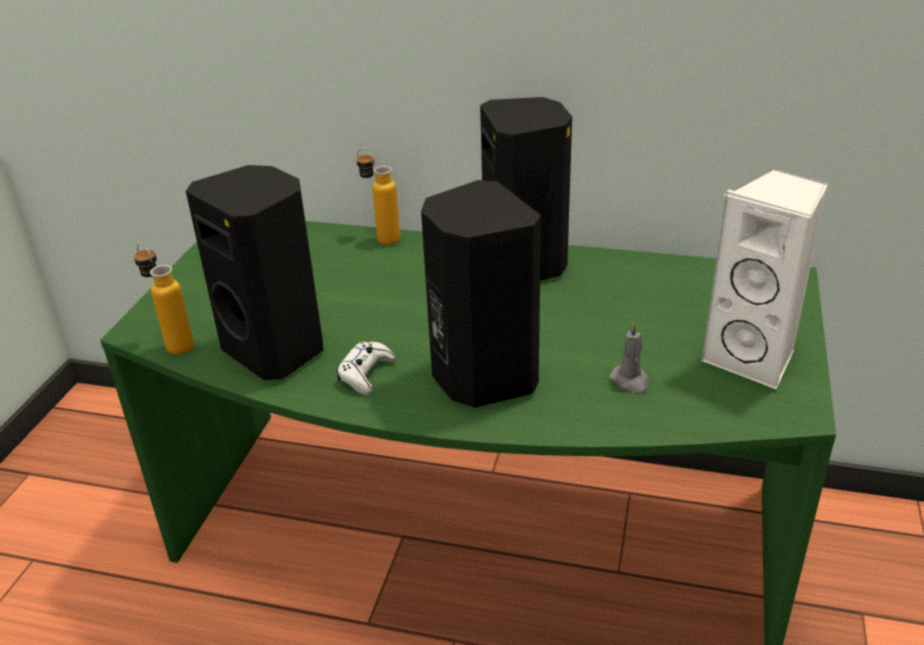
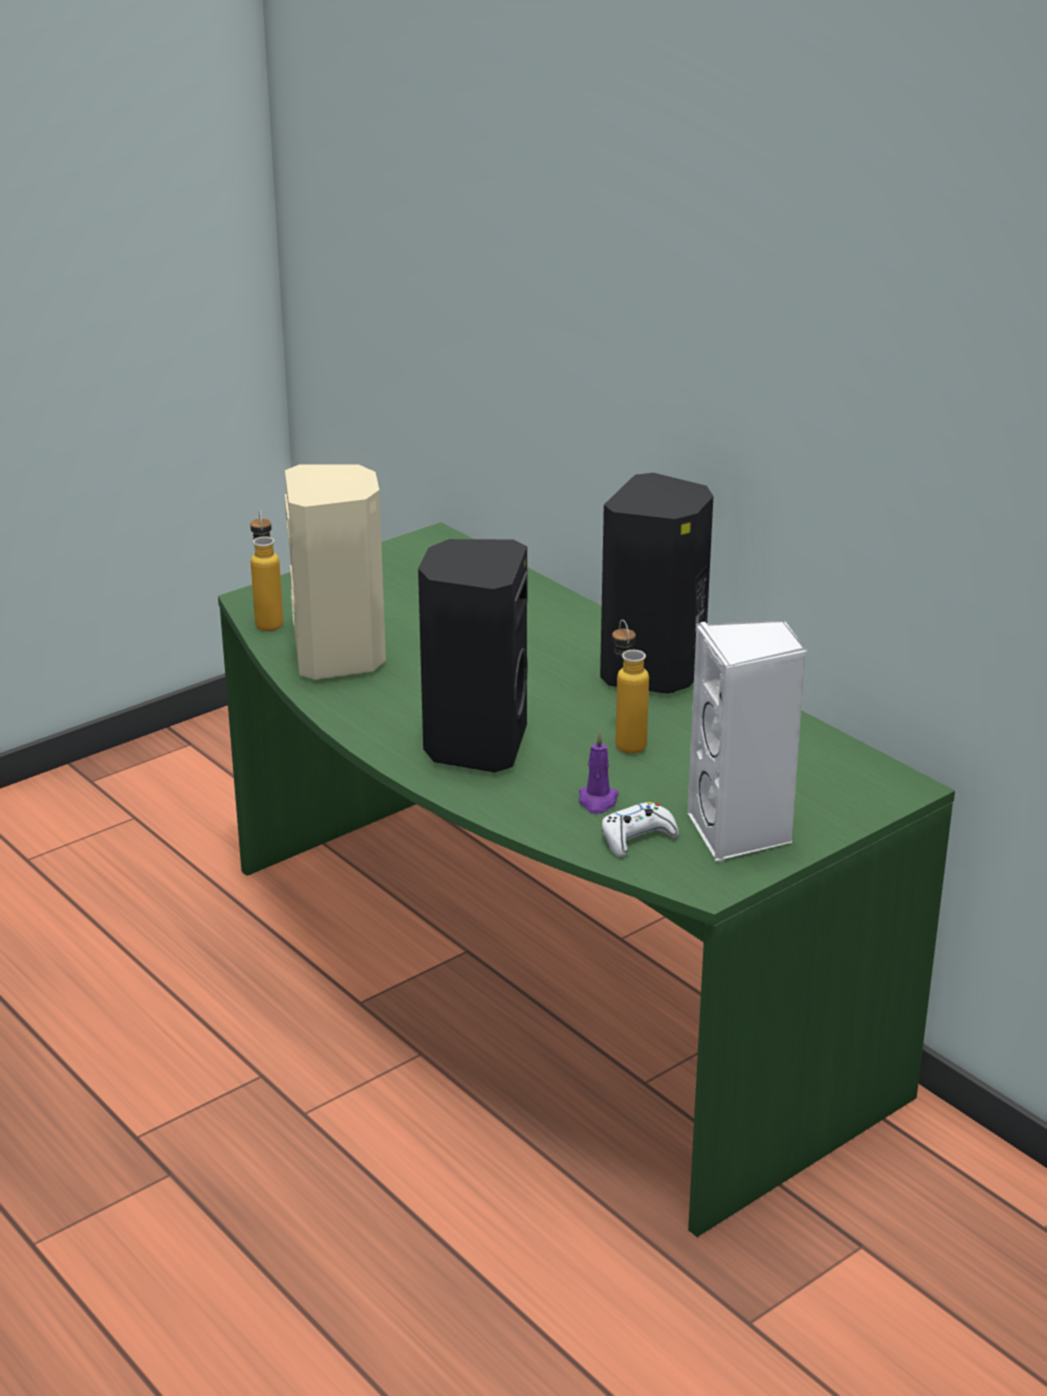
camera: 35 degrees right, 5 degrees down
(277, 350) = (340, 657): black speaker -> beige speaker
(366, 374) = (386, 704): white game controller -> white game controller (637, 838)
(381, 237) = (554, 597): bottle -> bottle (626, 740)
(630, 381) = (597, 801): grey candle -> purple candle

